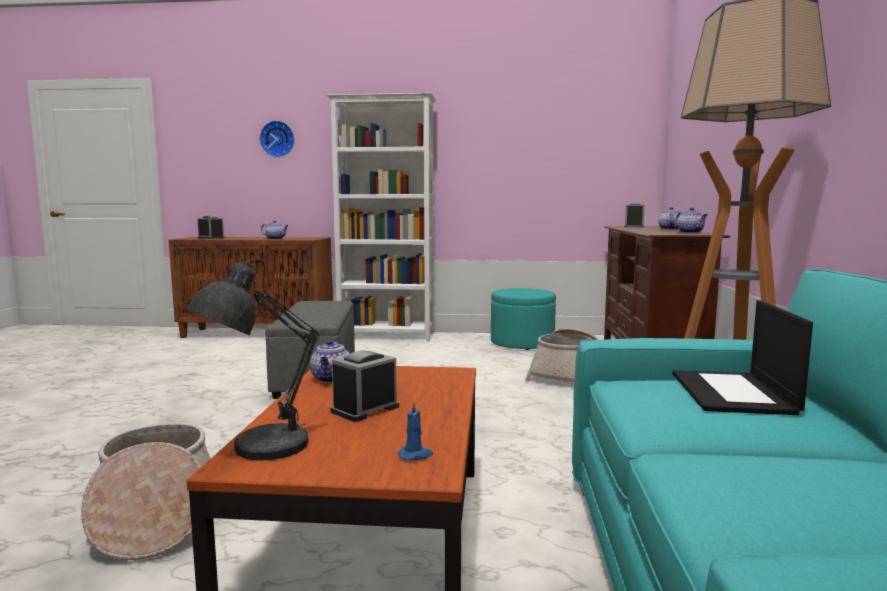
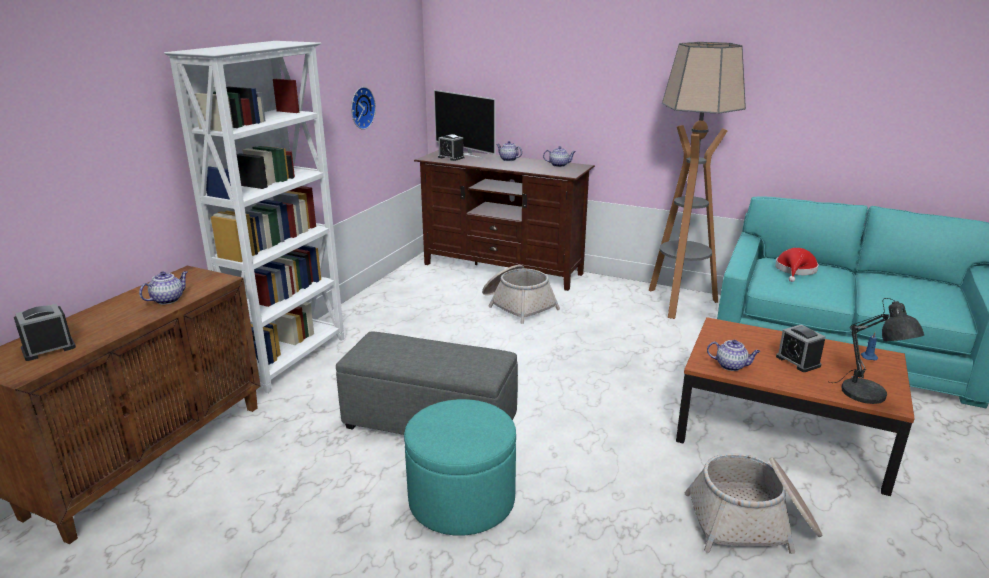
camera: 70 degrees left, 15 degrees up
(278, 139) = (72, 129): wall clock -> wall clock (360, 108)
(522, 343) = (401, 298): turquoise ottoman -> turquoise ottoman (461, 500)
(657, 227) = (467, 154): none -> television
(733, 393) = (795, 270): laptop -> red hat

